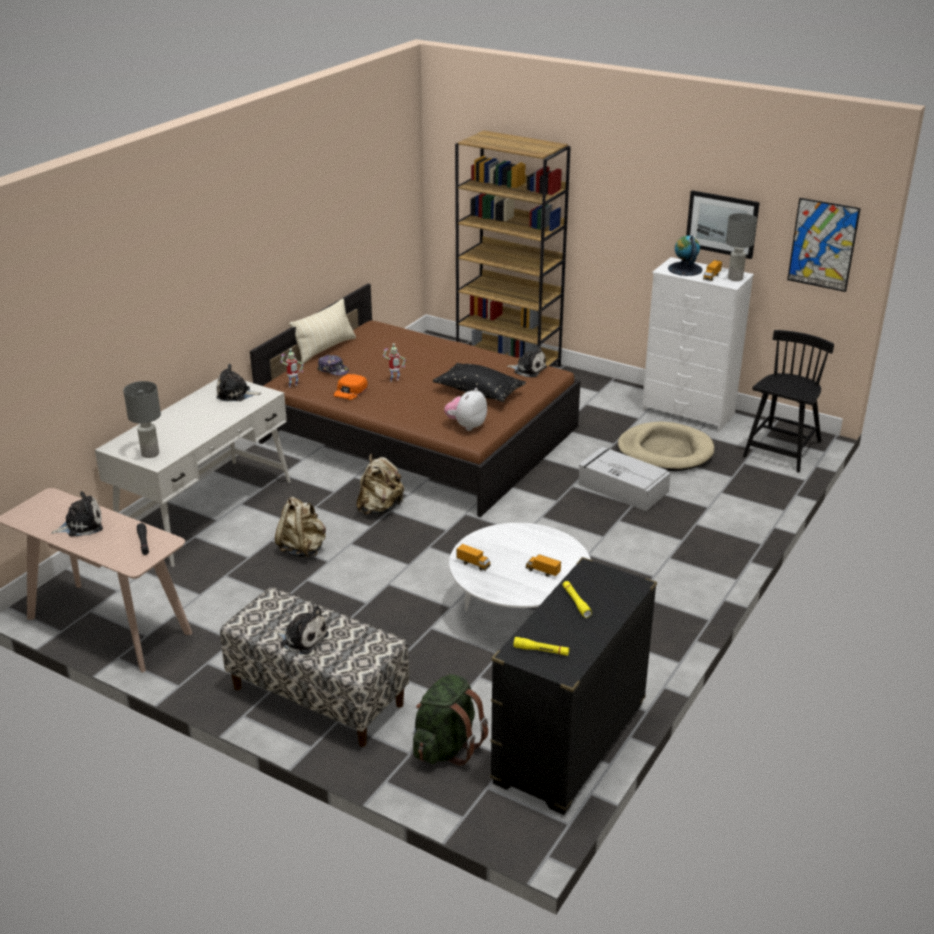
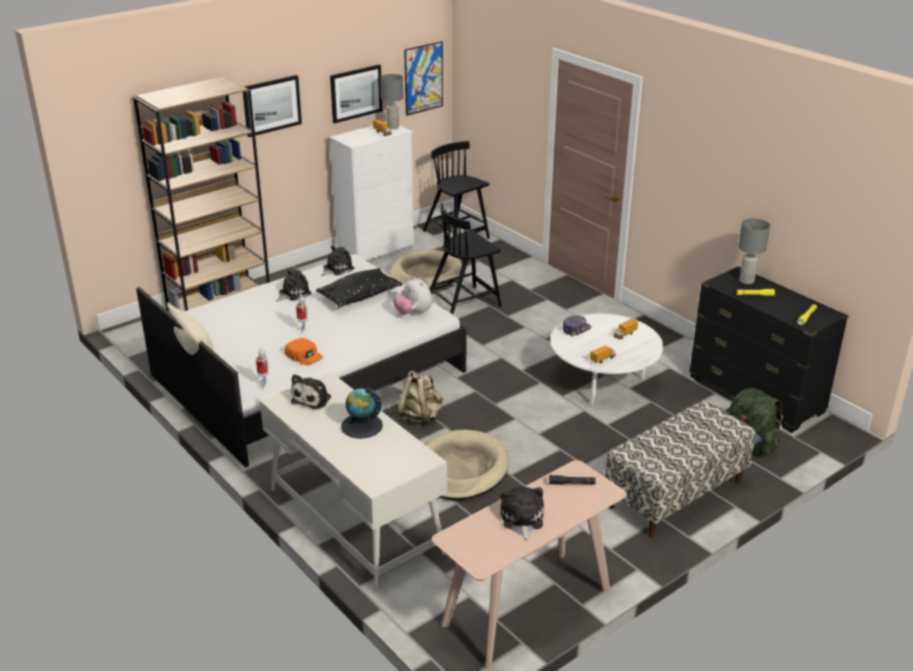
camera: 70 degrees left, 0 degrees up
(149, 454) = (406, 463): grey table lamp -> grey table lamp (746, 281)
(302, 638) = (688, 445): plush toy -> plush toy (293, 293)
(303, 549) = (460, 469): beige backpack -> beige dog bed
(333, 370) = (251, 357): cap -> cap (576, 329)
(419, 435) = (308, 373): brown bed -> white bed
(617, 195) = (271, 105): none -> picture
(621, 487) = (464, 304): grey storage box -> black chair
(685, 269) = (359, 137): globe -> globe (361, 426)

